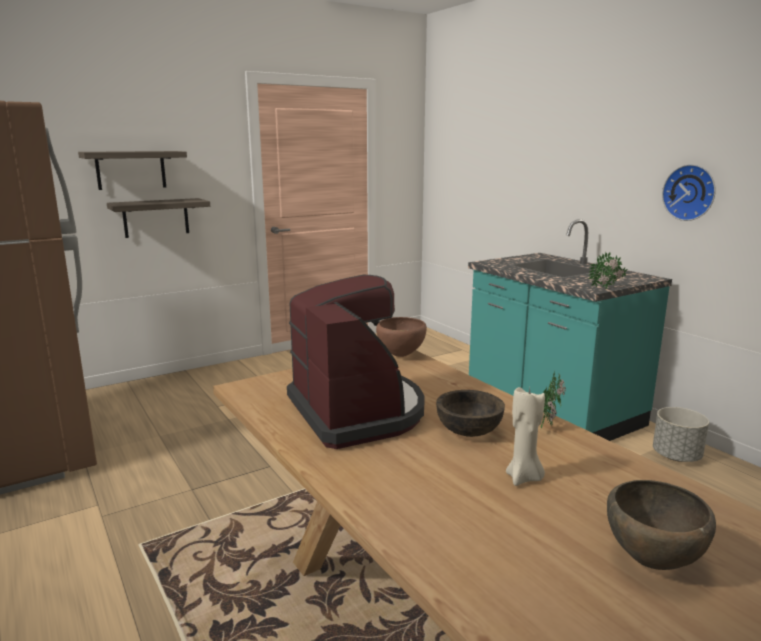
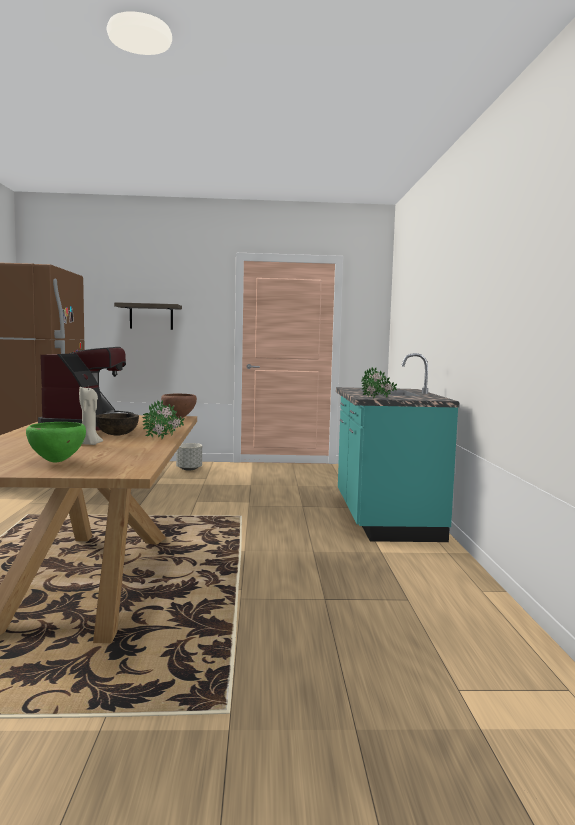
camera: 30 degrees right, 10 degrees down
(156, 217) = (164, 349): shelf -> none
(652, 562) = (56, 462): brown bowl -> green bowl
(676, 456) = (431, 559): grey planter -> grey planter (189, 469)
(690, 192) = (471, 324): wall clock -> none

